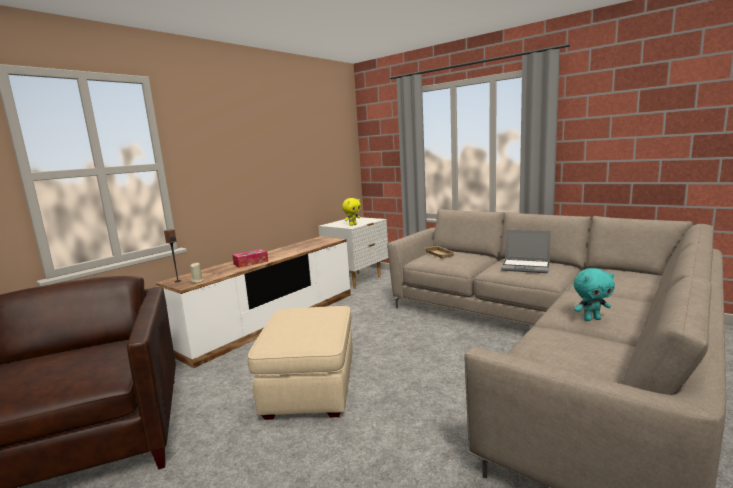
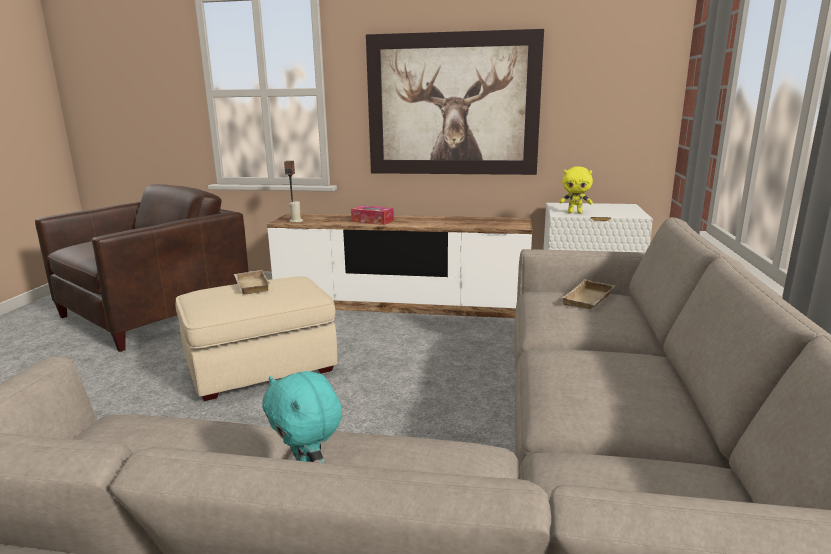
camera: 60 degrees right, 5 degrees up
(260, 170) = (452, 105): none -> picture
(288, 322) = (250, 285): none -> beige tray
(526, 267) = (598, 380): laptop -> none

